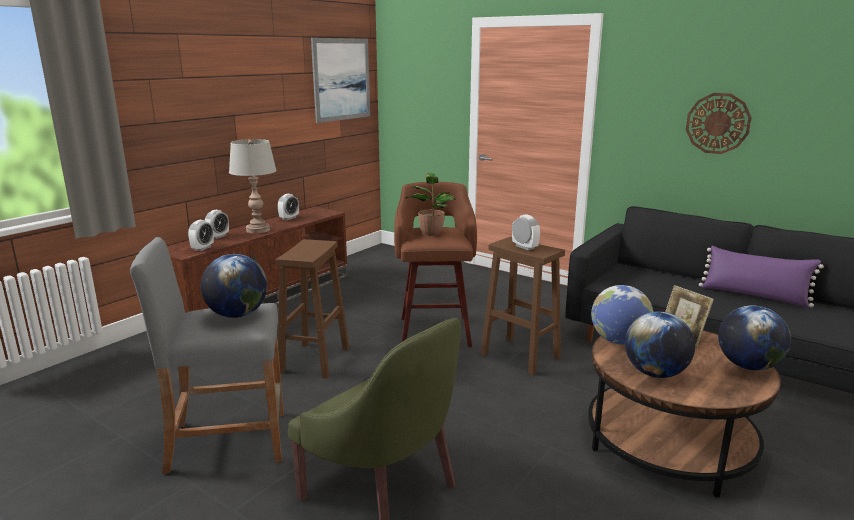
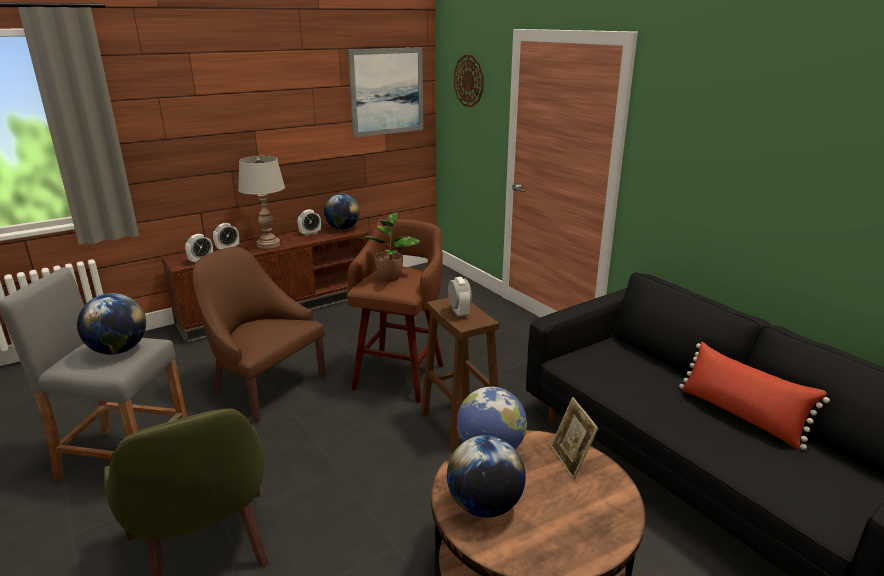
camera: 20 degrees right, 5 degrees up
(315, 359) = (265, 386): brown stool -> brown armchair
(717, 123) = (752, 184): wall clock -> wall clock (469, 81)
(748, 366) = (608, 524): globe -> globe (343, 228)
(754, 295) = (740, 415): purple pillow -> red pillow

